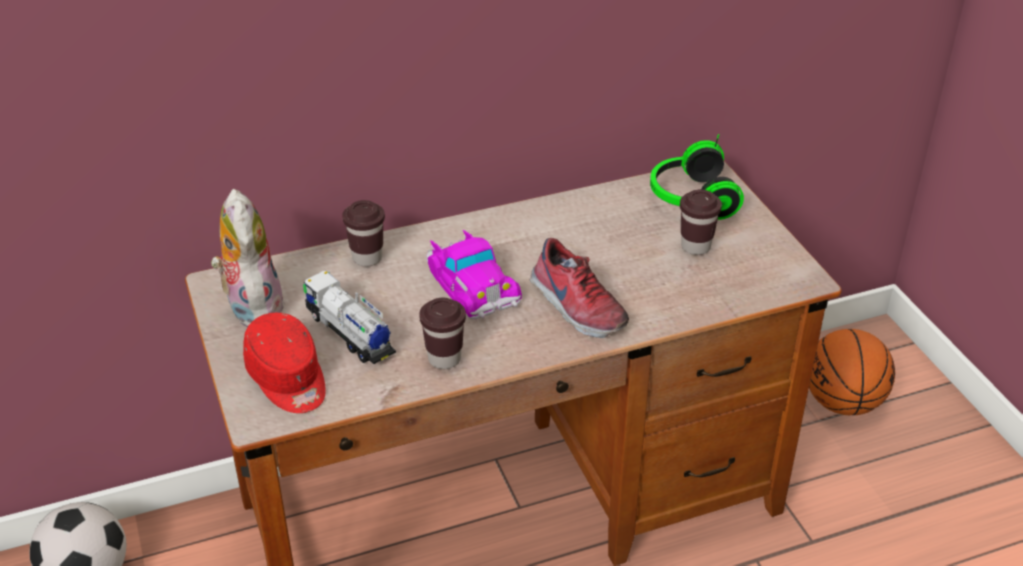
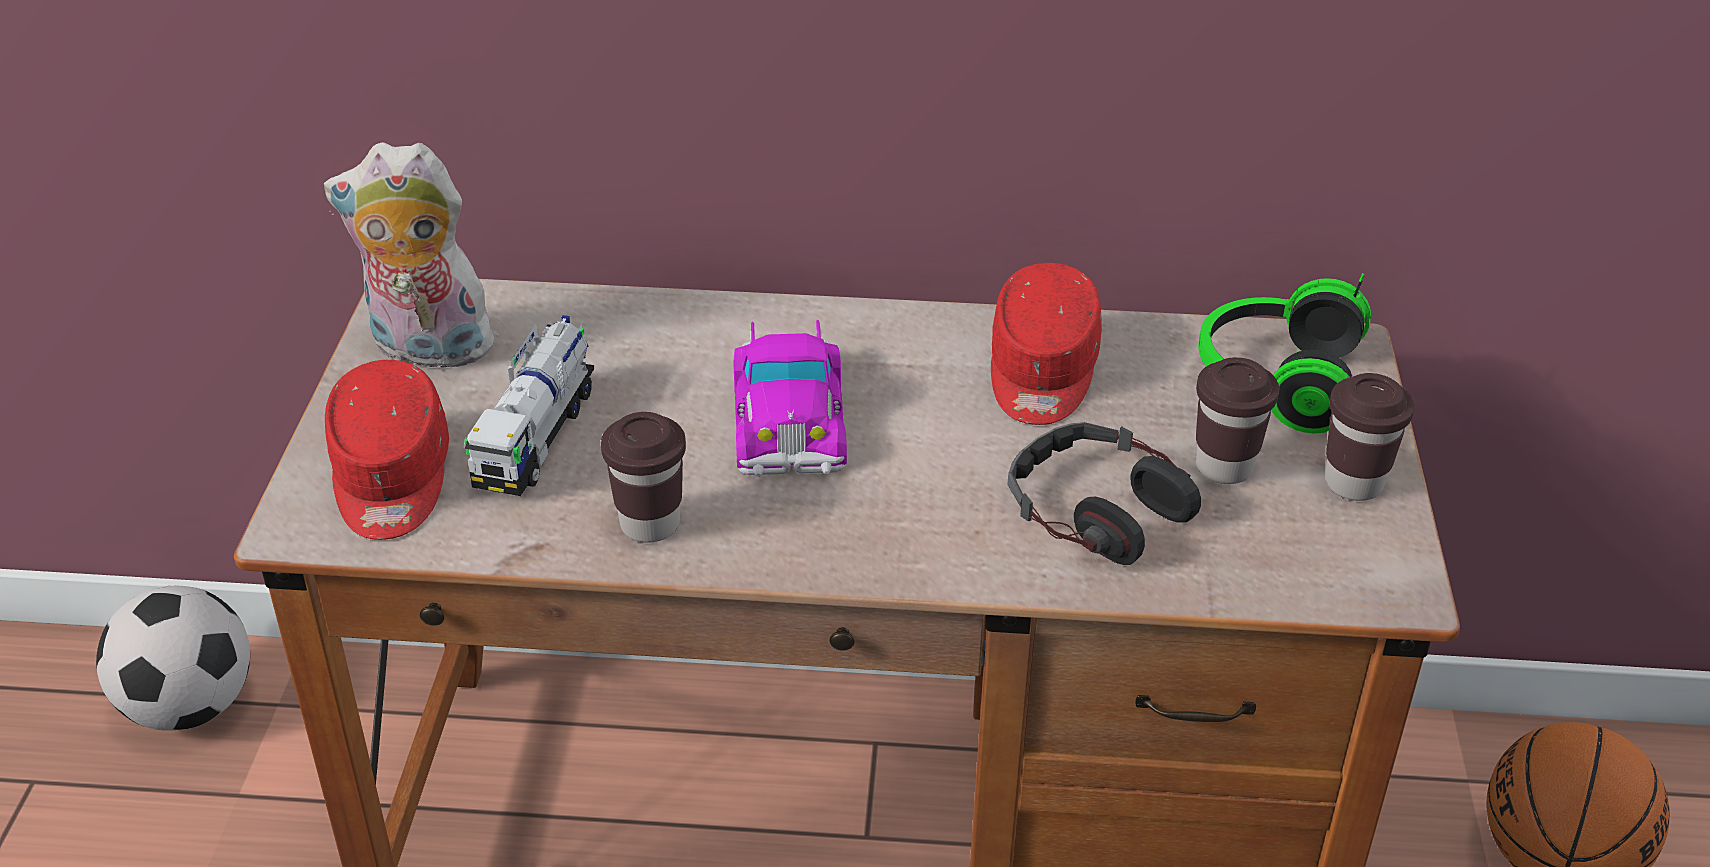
camera: 25 degrees right, 0 degrees up
(251, 307) = (426, 350): plush toy -> plush toy turned 90 degrees counterclockwise
(350, 333) = (537, 436): toy truck -> toy truck turned 150 degrees counterclockwise
(367, 258) = (655, 325): brown cup -> brown cup (1353, 483)
(575, 307) = (930, 507): shoe -> none
(580, 226) = (1041, 372): none -> red cap
(652, 284) = (1096, 510): none -> headphones

